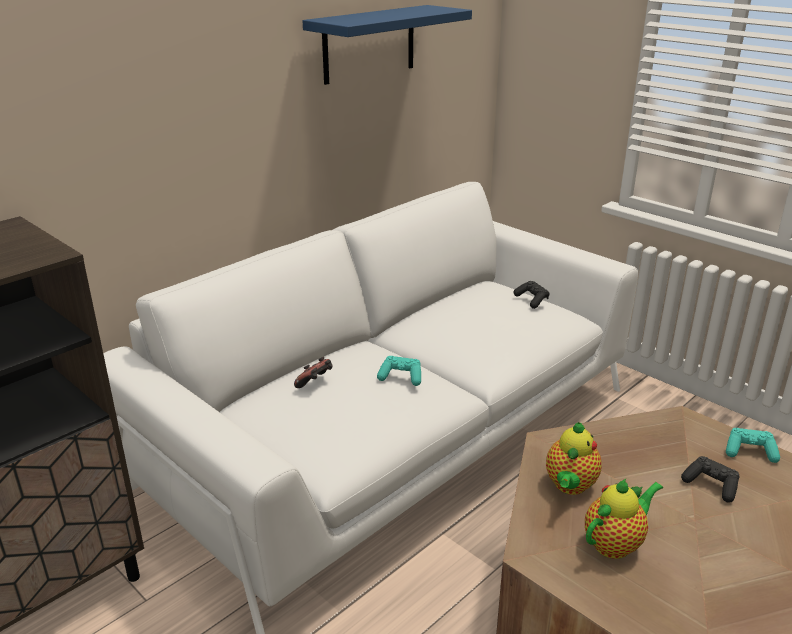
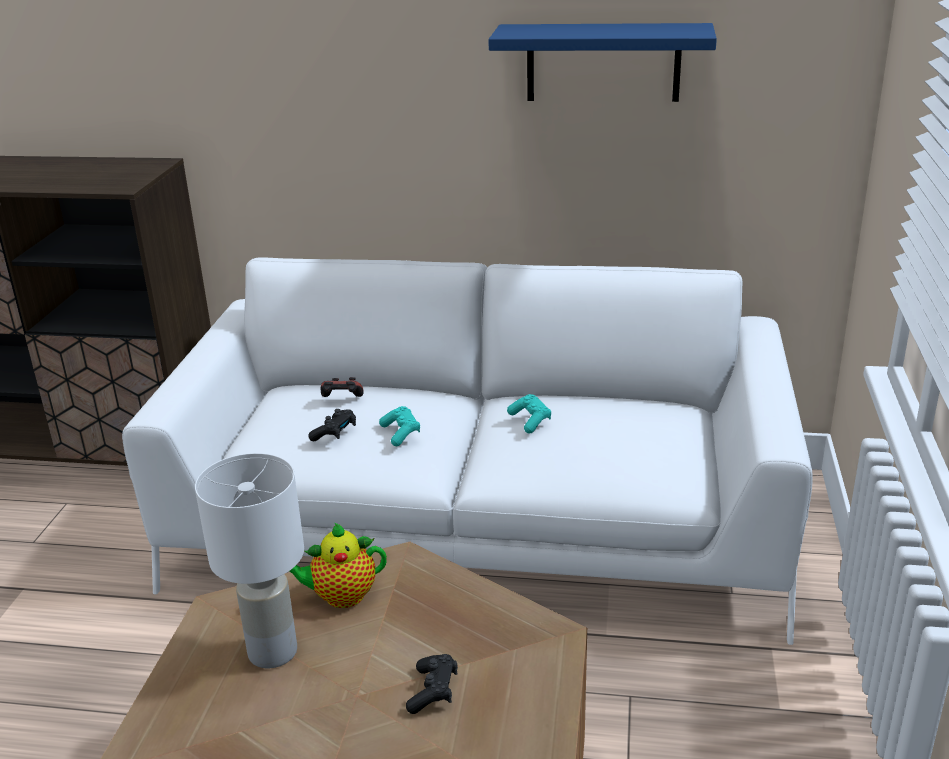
camera: 55 degrees right, 0 degrees up
(532, 300) = (669, 443): black game controller -> black game controller (335, 433)
(615, 543) = (271, 652): teapot -> white table lamp
(749, 452) = (537, 706): turquoise game controller -> turquoise game controller (530, 421)

